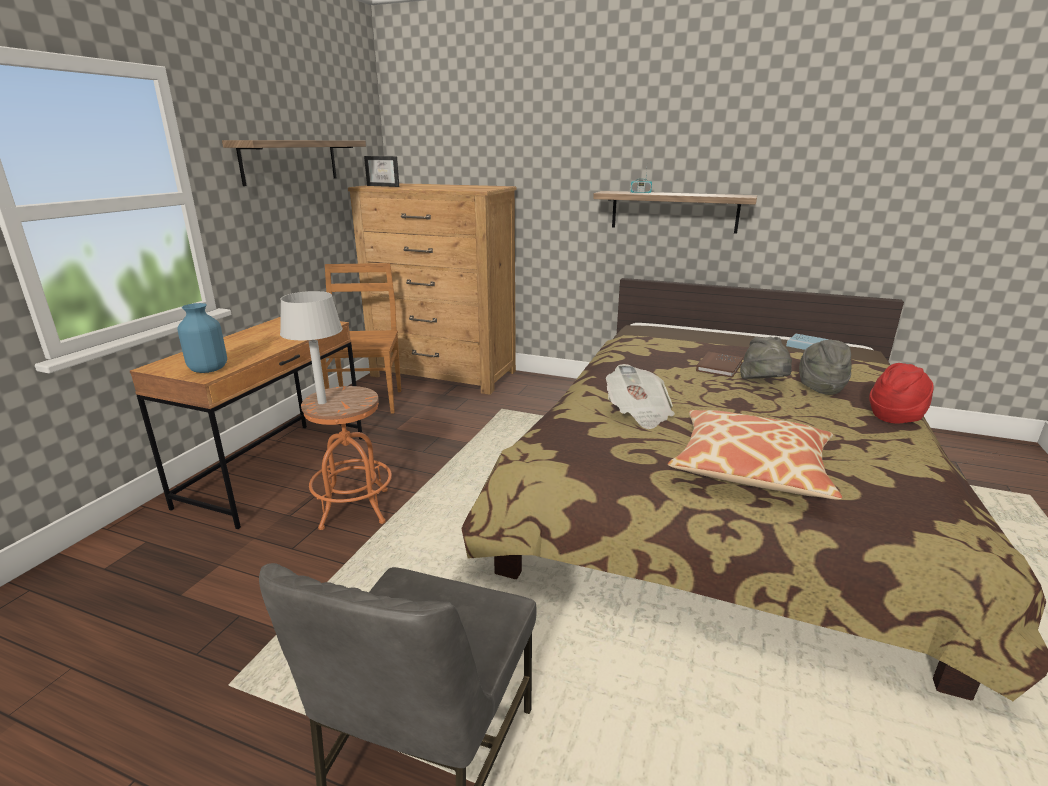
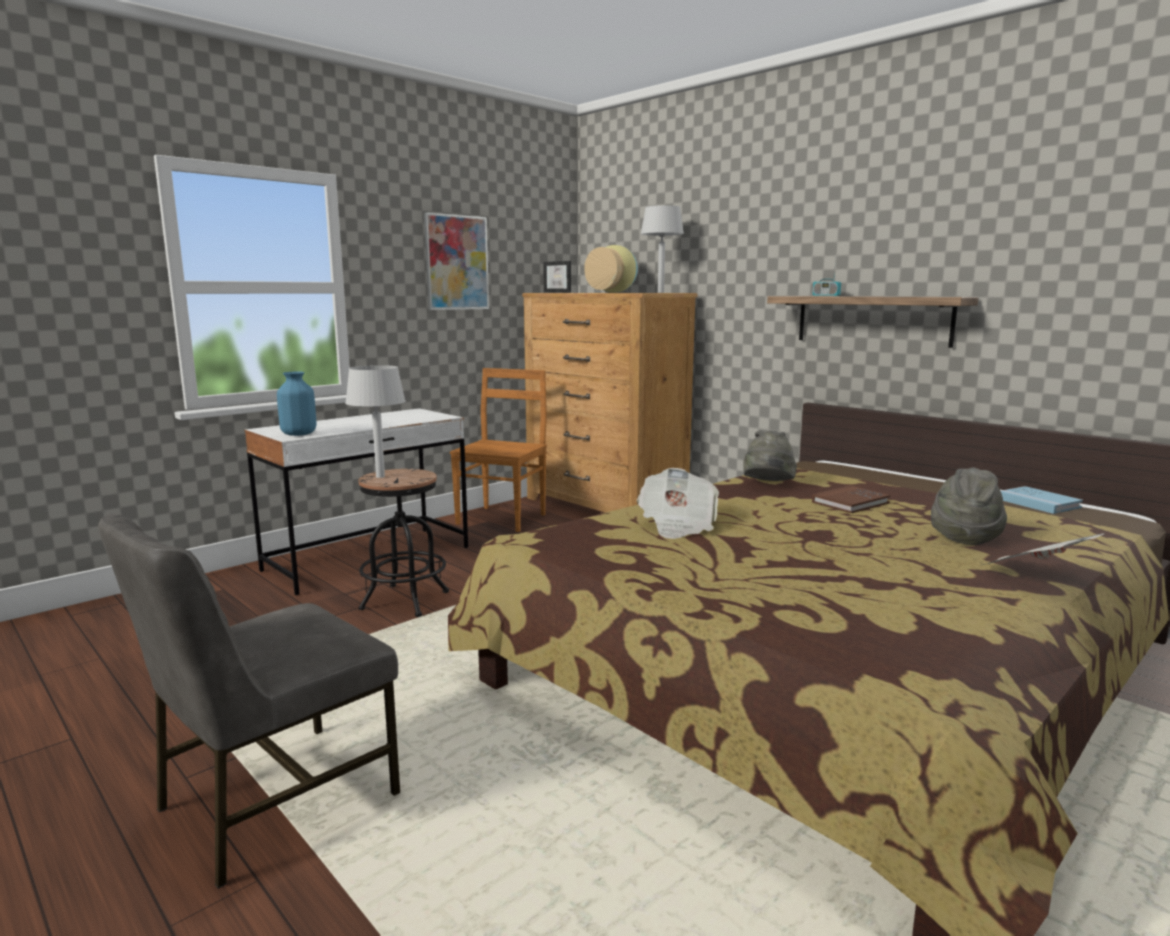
camera: 25 degrees right, 10 degrees down
(276, 470) = (368, 559): brown desk -> white desk
(290, 161) = (456, 263): shelf -> picture
(355, 508) = (405, 600): orange stool -> black stool
(437, 185) = (613, 292): none -> vase
(488, 187) = (661, 292): none -> grey table lamp
(751, 467) = (736, 585): pillow -> none
(763, 385) = (883, 524): grey hat -> grey hat (767, 485)
(895, 416) = (1035, 577): red hat -> newspaper

